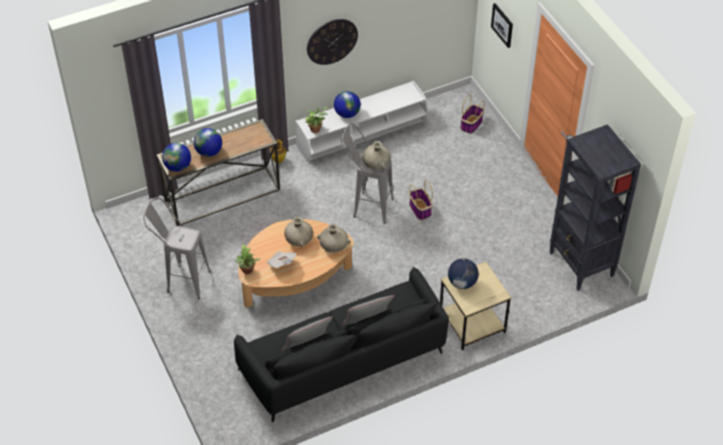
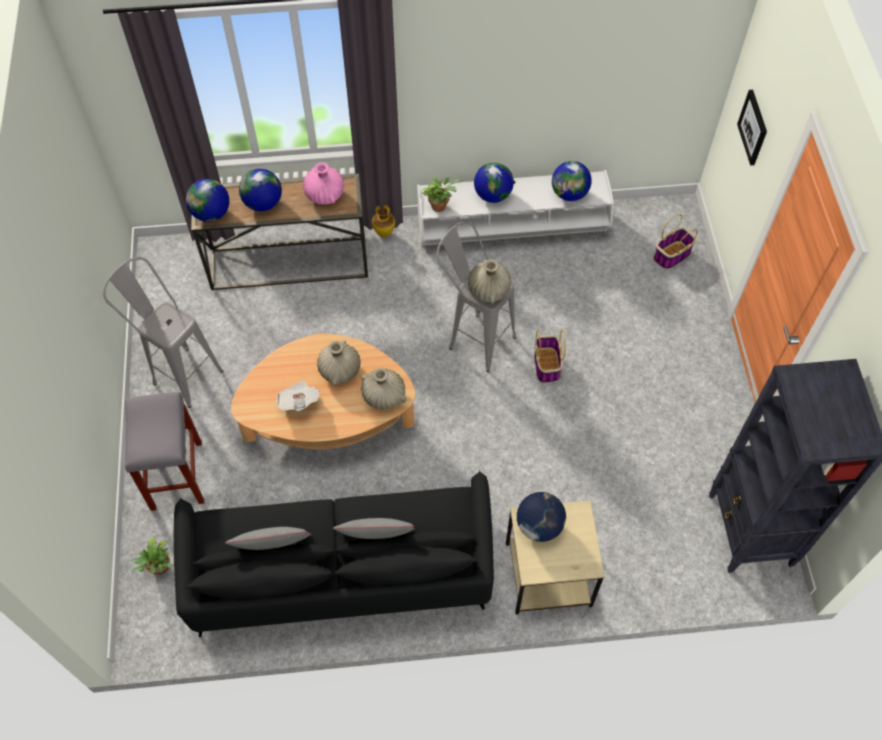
camera: 20 degrees right, 10 degrees up
(210, 339) = (176, 474): none -> grey stool
(246, 136) = (325, 194): none -> pink vase
(247, 271) = (247, 398): potted plant -> potted plant (160, 569)
(332, 41) = (483, 86): wall clock -> none
(396, 100) = (569, 194): none -> globe

